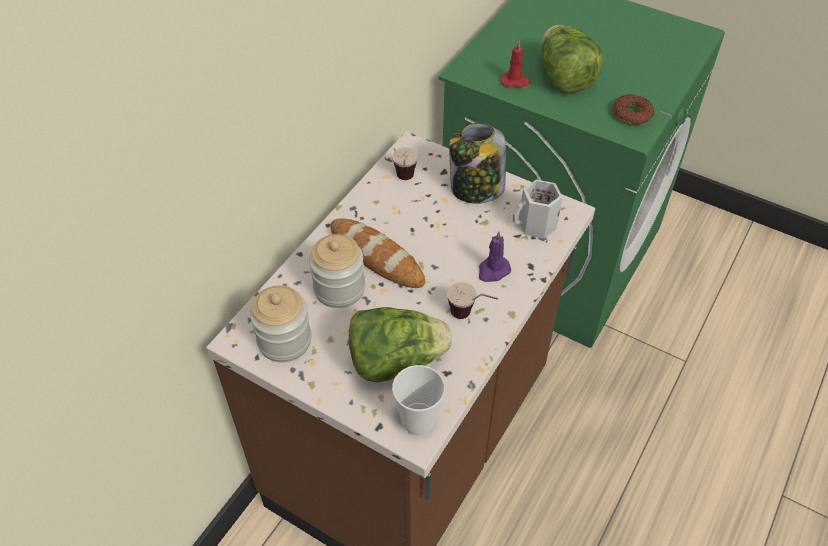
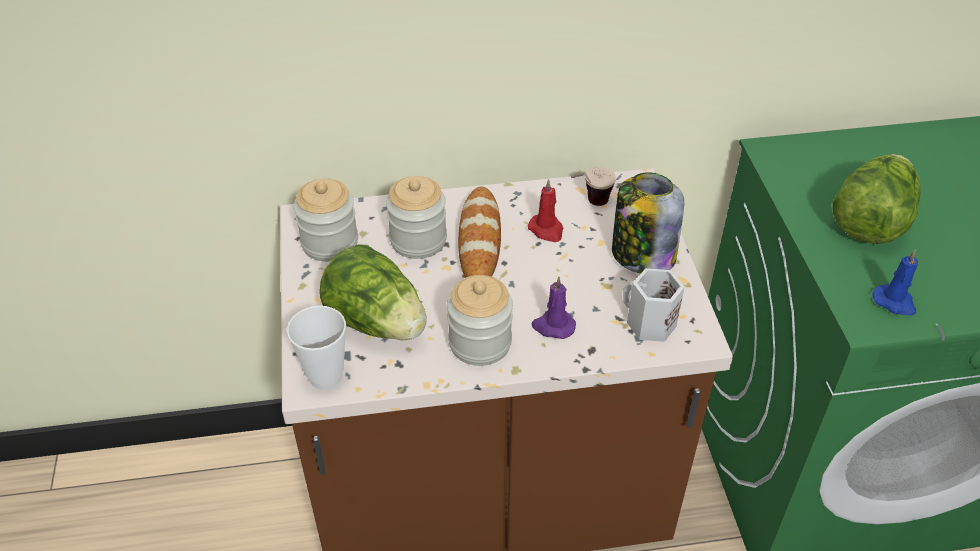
camera: 50 degrees right, 5 degrees down
(470, 317) = (480, 342): cup -> jar
(515, 81) = (810, 191): red candle -> red candle (546, 230)
(632, 114) = (894, 302): donut -> blue candle

